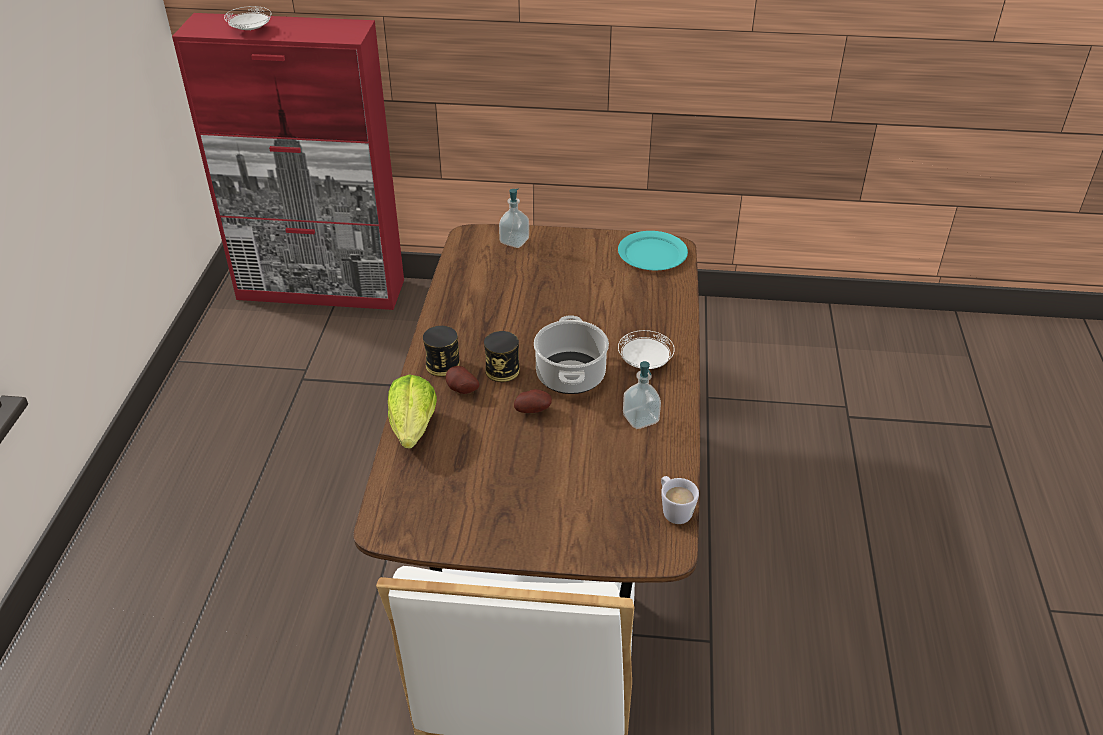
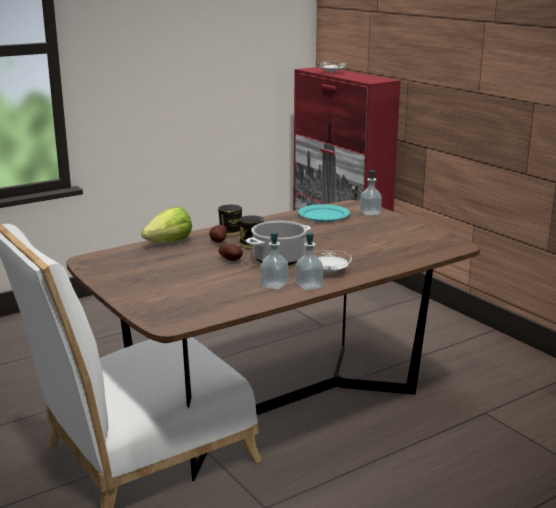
camera: 50 degrees right, 20 degrees down
(652, 254) = (439, 243): turquoise plate -> turquoise plate (324, 215)
(668, 397) = (309, 286): none -> soap dispenser
(674, 510) = (207, 317): white mug -> none

